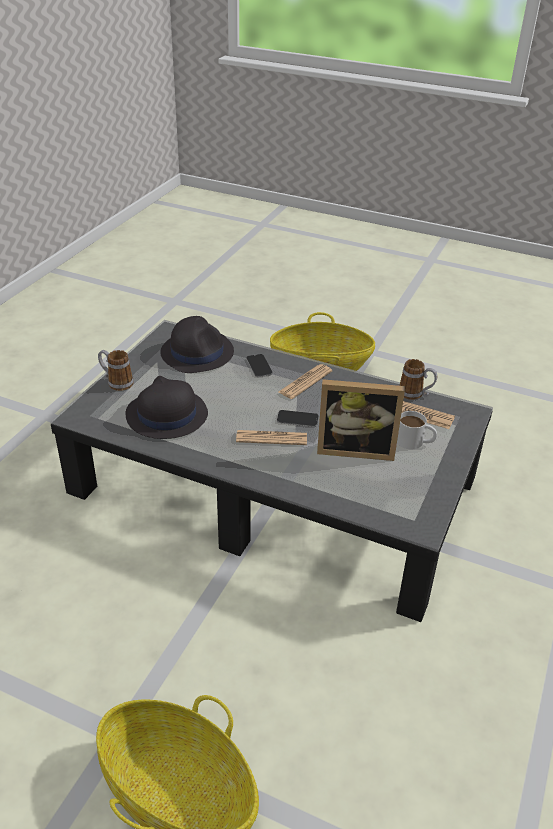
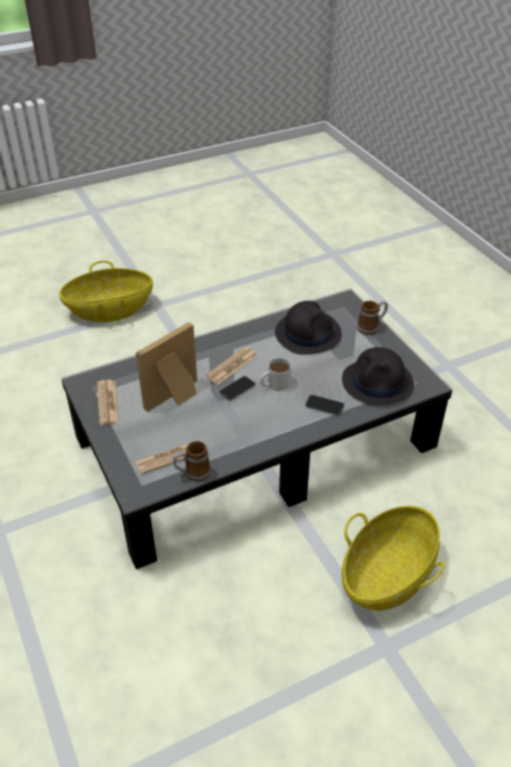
camera: 130 degrees right, 5 degrees up
(305, 382) = (277, 419): newspaper -> newspaper (107, 403)
(415, 442) = (146, 432): white mug -> white mug (274, 384)

